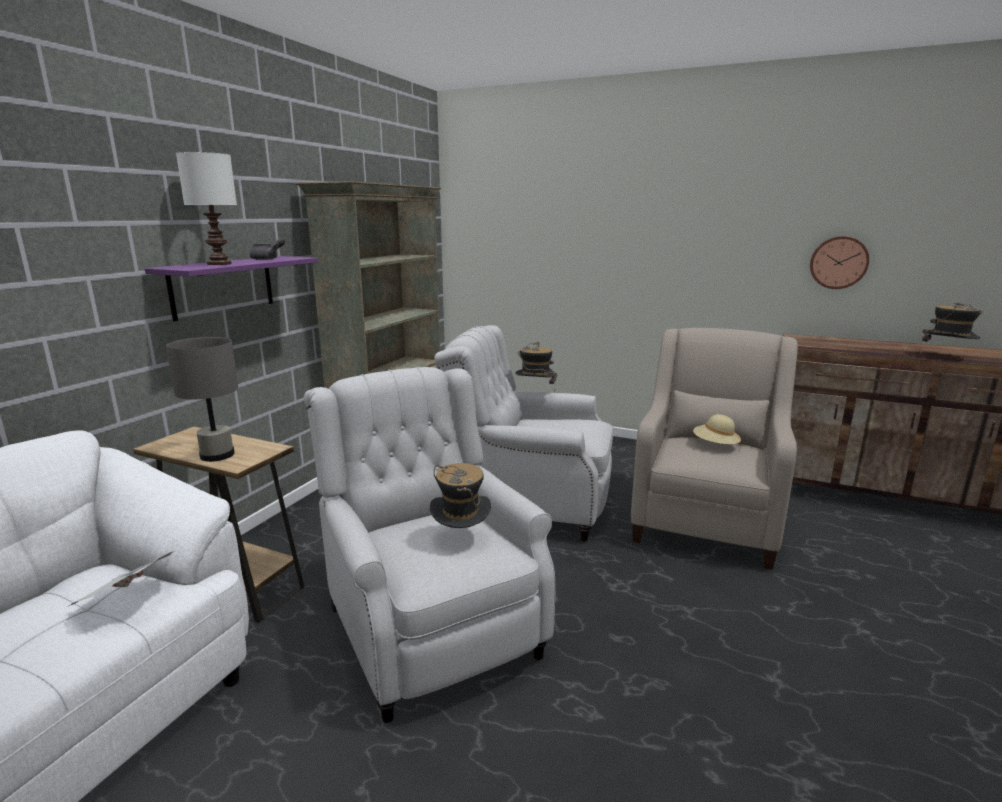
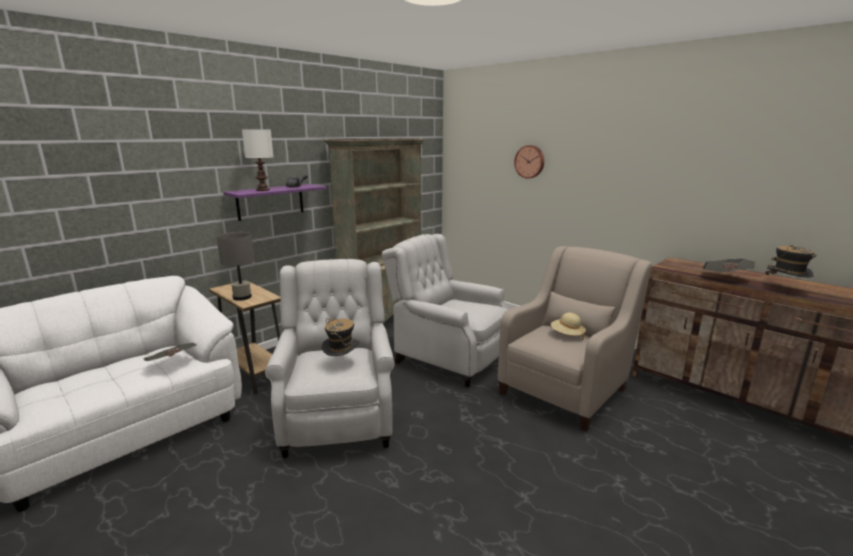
camera: 20 degrees right, 0 degrees up
(535, 393) = (463, 282): hat -> none
(838, 262) = (716, 203): wall clock -> wall clock (530, 161)
(873, 350) = (725, 277): none -> newspaper

